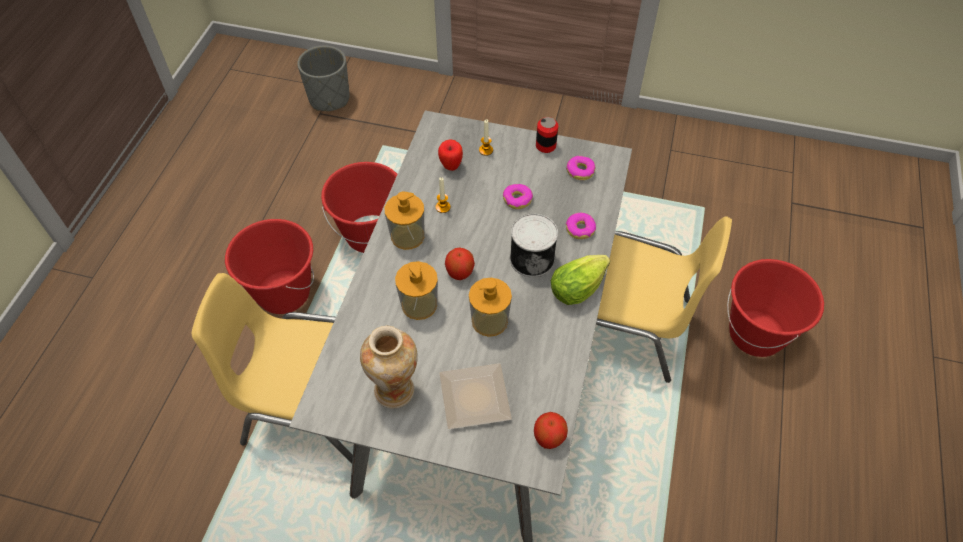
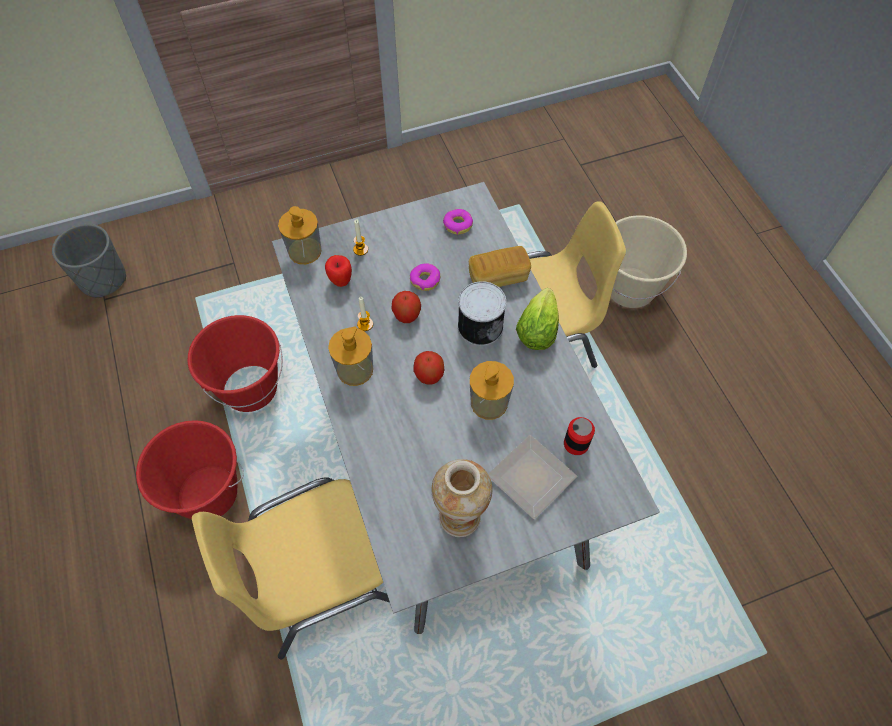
camera: 35 degrees left, 5 degrees up
(419, 304) = (417, 426): soap dispenser -> soap dispenser (305, 251)
(545, 146) = (410, 217): can -> can (576, 444)
(549, 437) = (615, 471): apple -> apple (407, 315)
(580, 229) = (498, 277): donut -> bread
(756, 334) = (630, 288): red bucket -> beige bucket

